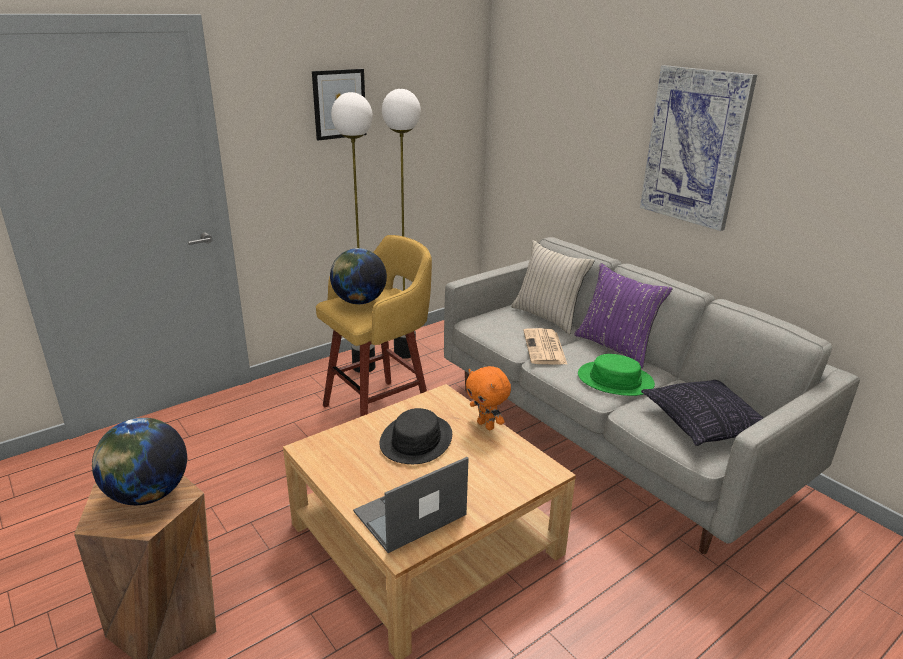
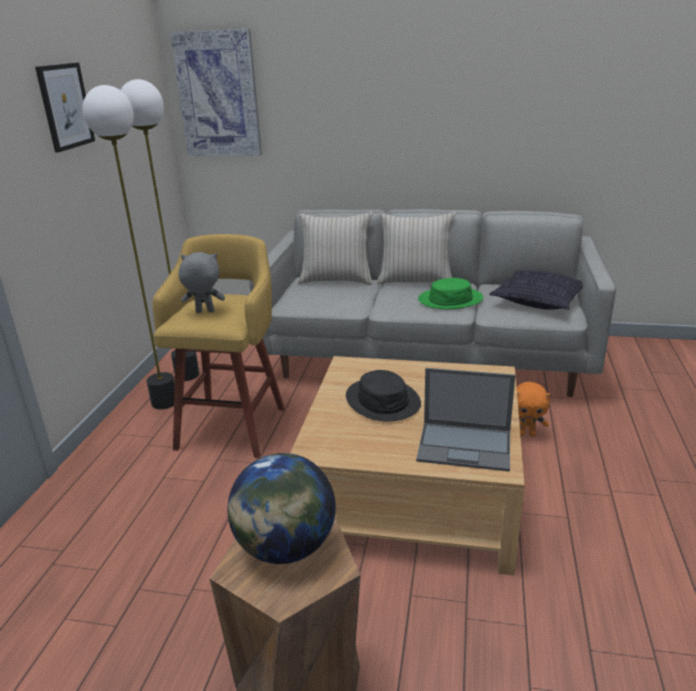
camera: 40 degrees left, 0 degrees up
(359, 301) = (204, 312): globe -> grey plush toy
(409, 514) = (465, 446): laptop -> laptop turned 90 degrees counterclockwise
(486, 425) = (412, 367): orange plush toy -> orange plush toy (526, 434)
(545, 348) = (372, 299): newspaper -> none
(615, 347) = (415, 281): purple pillow -> beige pillow
(695, 147) = (422, 96): picture -> picture (218, 94)

